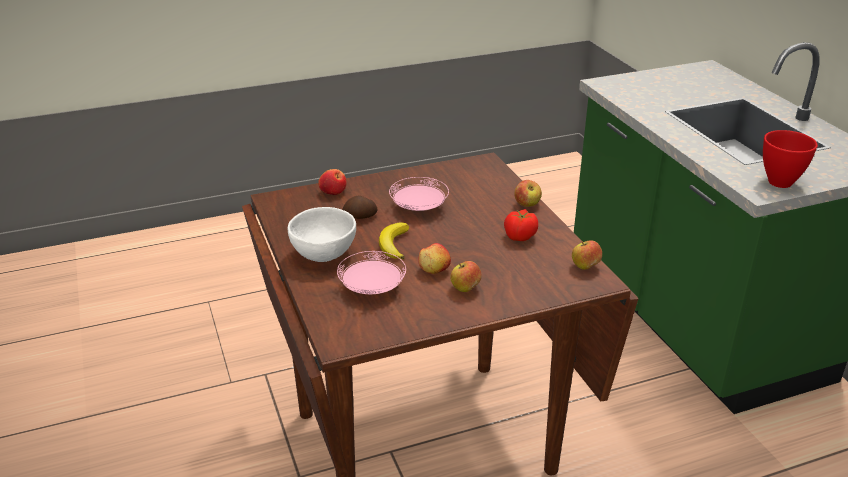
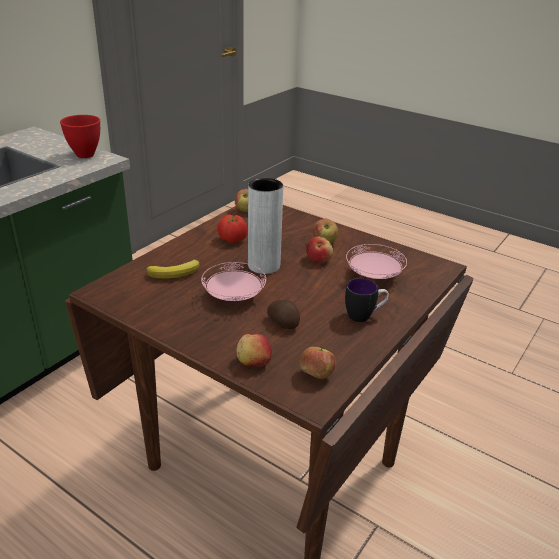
camera: 125 degrees left, 0 degrees up
(322, 254) = (364, 316): white bowl -> mug
(394, 244) = (306, 288): banana -> banana (175, 273)
(452, 237) = (264, 266): none -> grey vase
(527, 205) = (176, 248): apple -> apple (316, 375)

